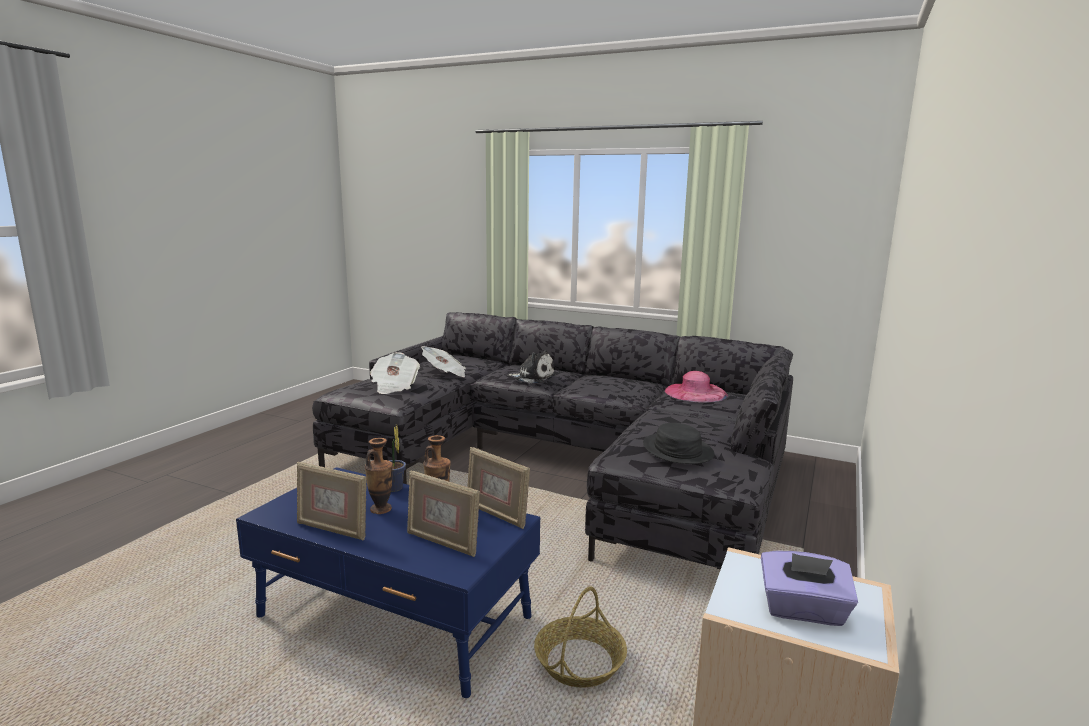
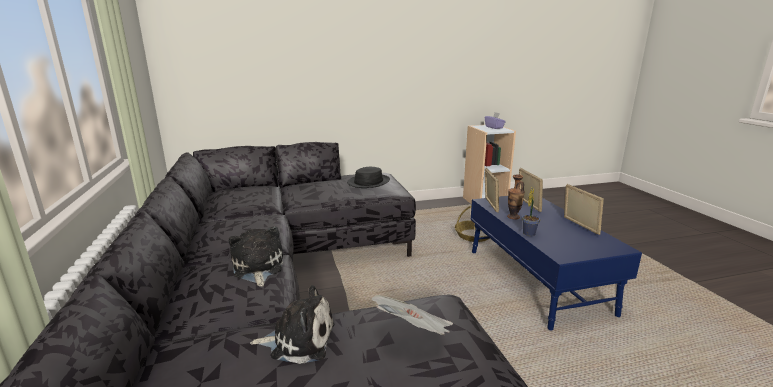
camera: 130 degrees left, 5 degrees up
(381, 509) = (546, 226): vase -> none
(445, 373) = (299, 340): newspaper -> plush toy
(695, 392) = (240, 198): pink hat -> none

